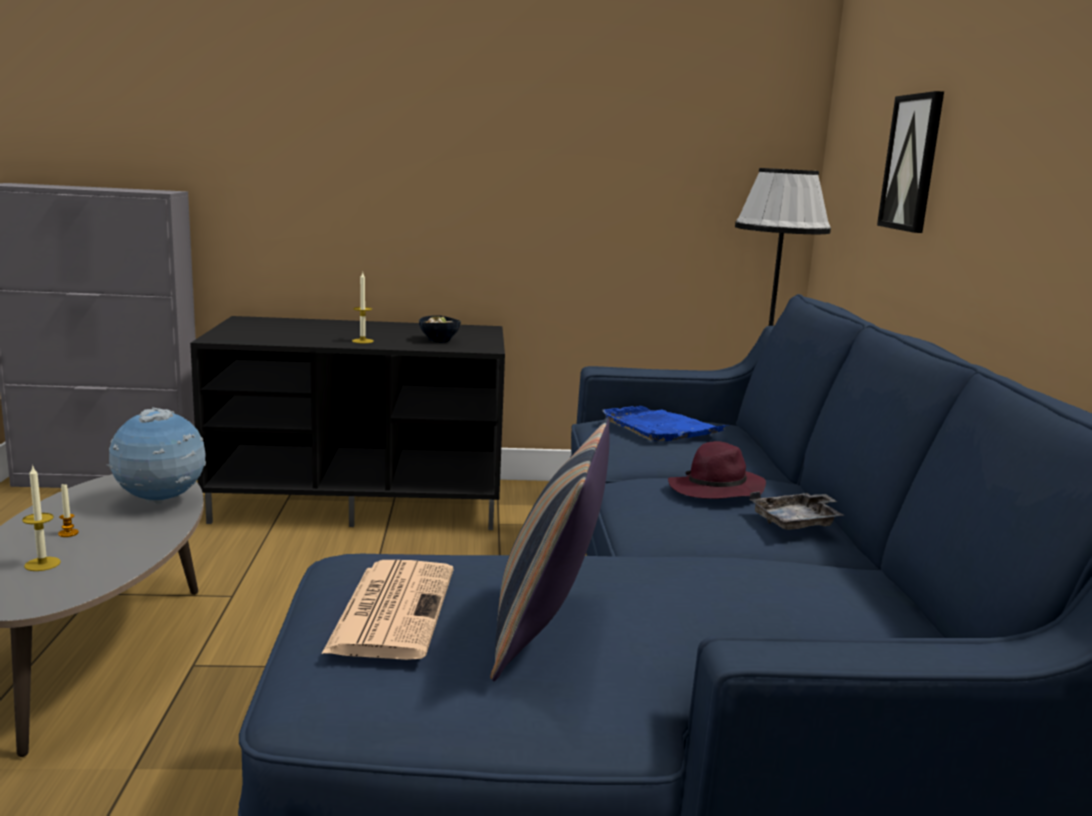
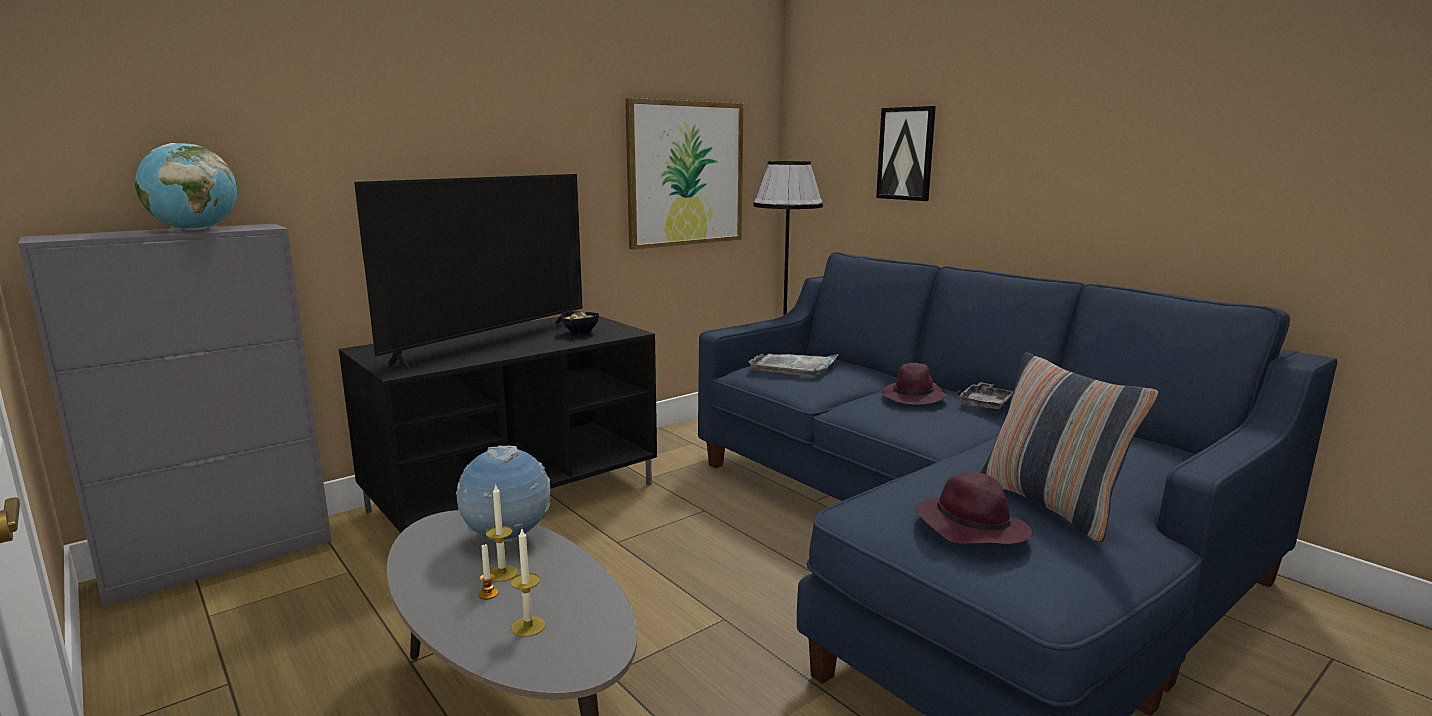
camera: 35 degrees left, 0 degrees up
(110, 188) = (194, 230): none -> globe
(345, 332) = (490, 342): none -> television
(362, 341) = (527, 346): candle -> candle (502, 573)
(392, 609) = (969, 527): newspaper -> purple hat
(658, 178) = (685, 174): none -> picture
(661, 428) = (794, 366): blue tray -> grey tray

